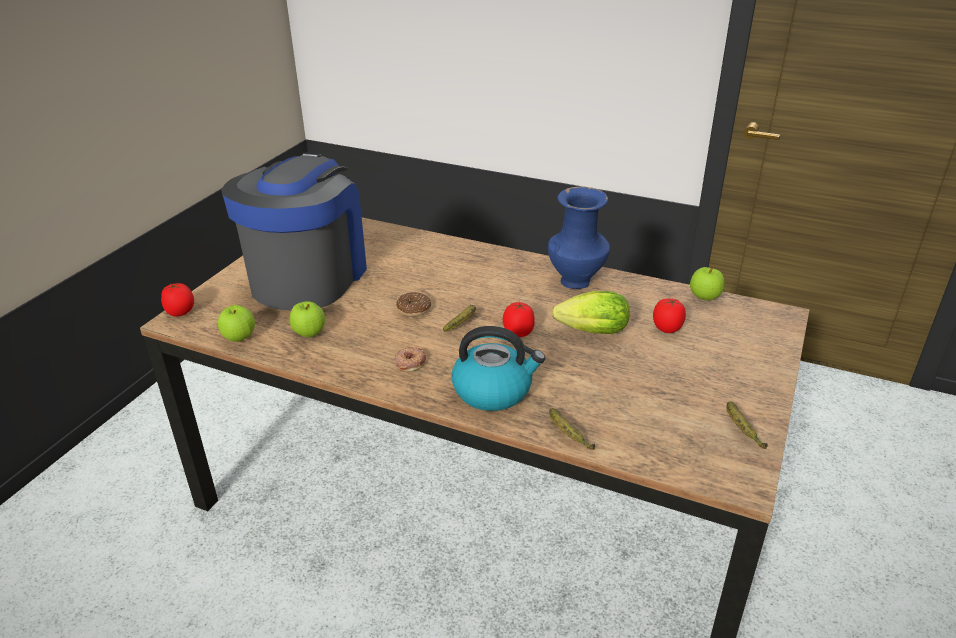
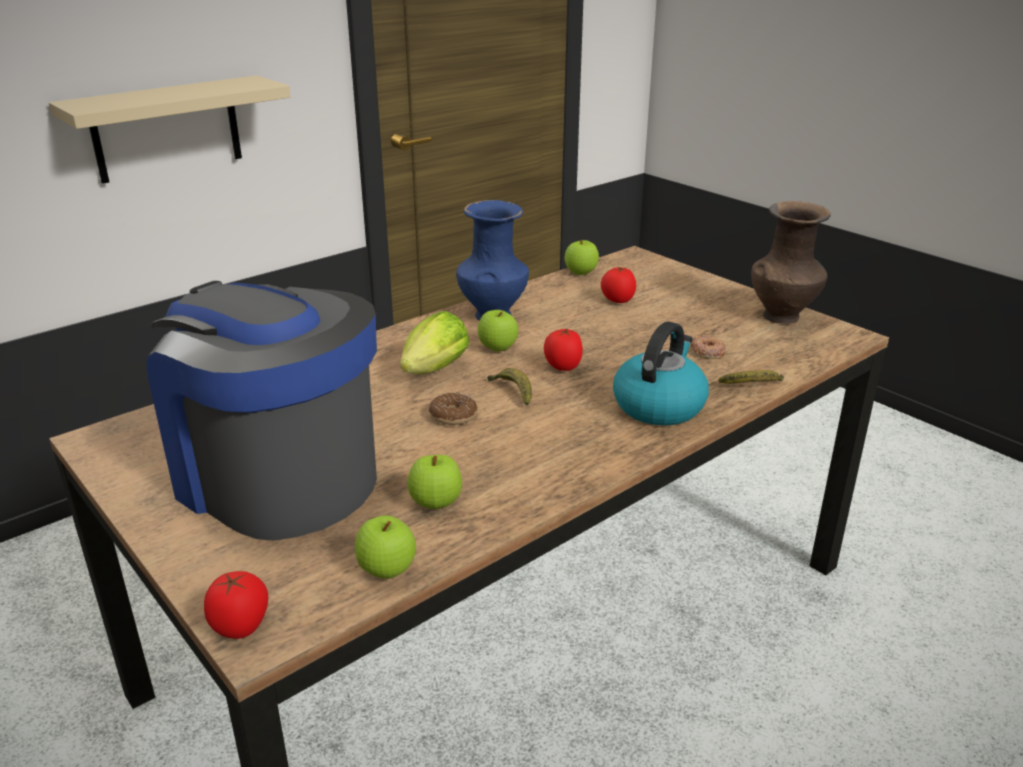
camera: 65 degrees left, 5 degrees down
(410, 362) = (567, 442): donut -> donut (707, 351)
(524, 298) = (498, 348): none -> apple
(556, 63) = (167, 129): none -> beige shelf
(588, 332) = (592, 334): lettuce -> lettuce (432, 372)
(740, 429) = (782, 316): banana -> brown vase

